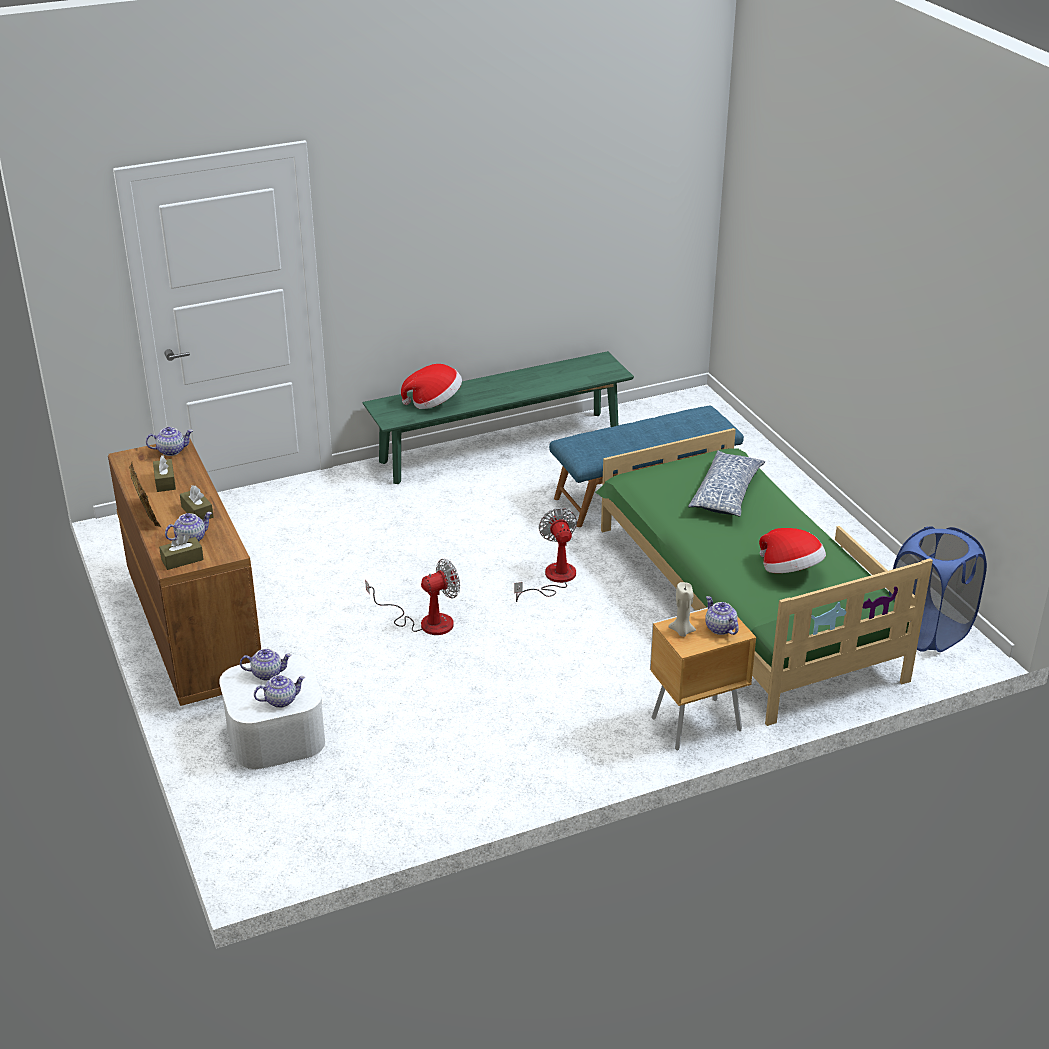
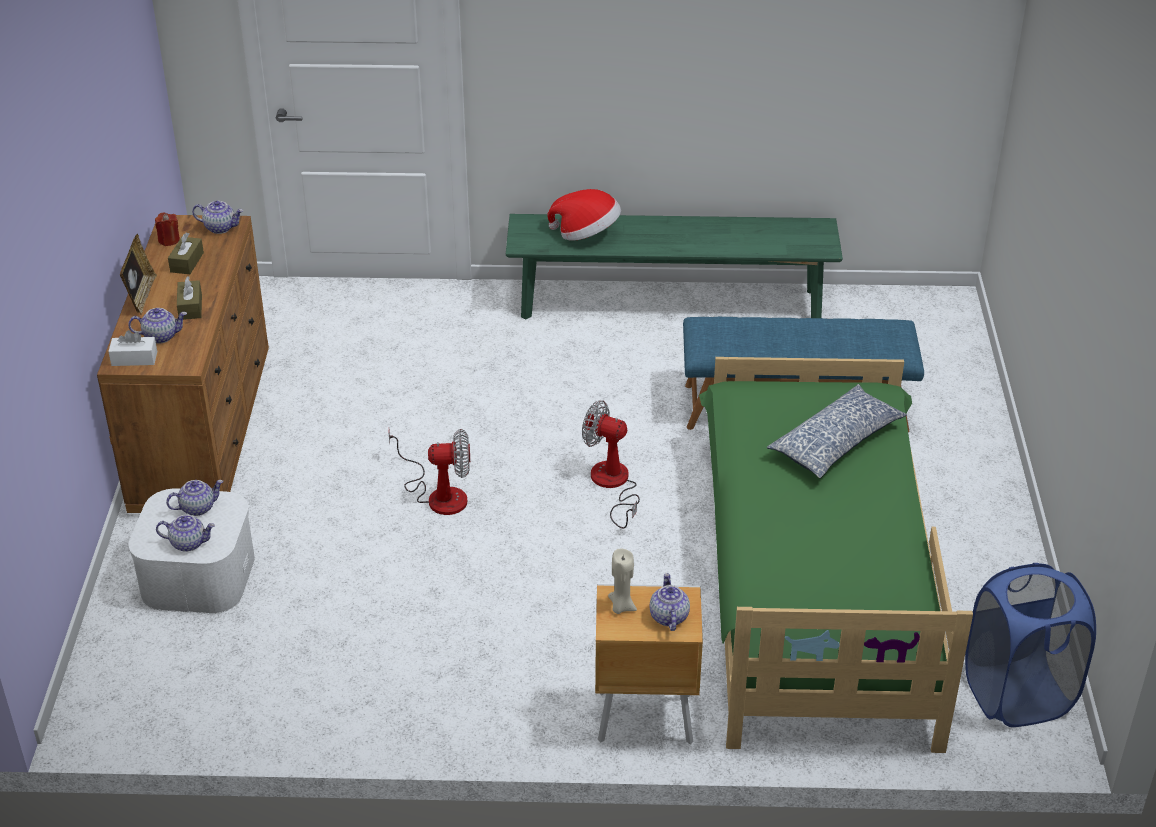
camera: 25 degrees right, 5 degrees up
(134, 469) = (169, 240): none -> red candle
(182, 560) = (134, 358): brown tissue box -> white tissue box
(267, 673) = (198, 507): teapot -> teapot turned 45 degrees counterclockwise
(553, 579) = (612, 485): fan -> fan turned 75 degrees counterclockwise
(790, 571) = (836, 567): hat -> none

